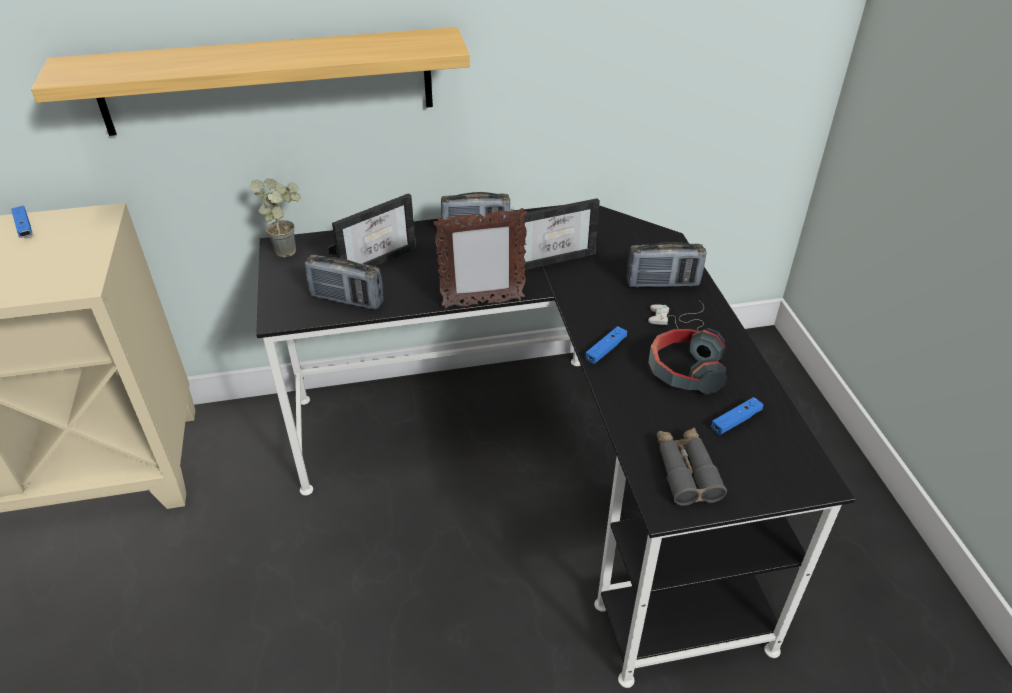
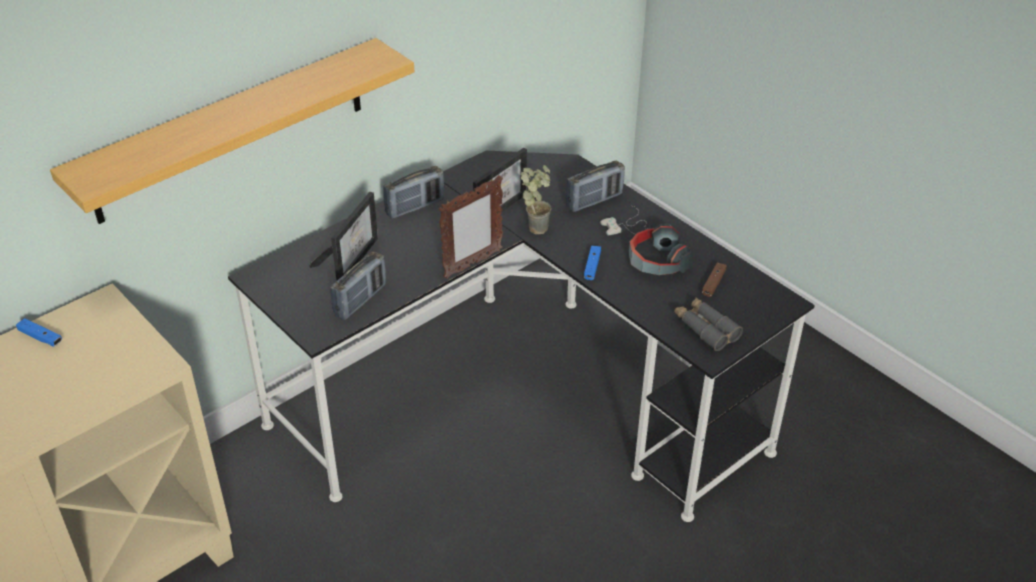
camera: 30 degrees left, 0 degrees up
(289, 248) = (265, 276): potted plant -> potted plant (537, 225)
(347, 300) = (360, 300): radio -> radio turned 45 degrees counterclockwise
(736, 421) = (713, 283): blue game controller -> brown game controller

